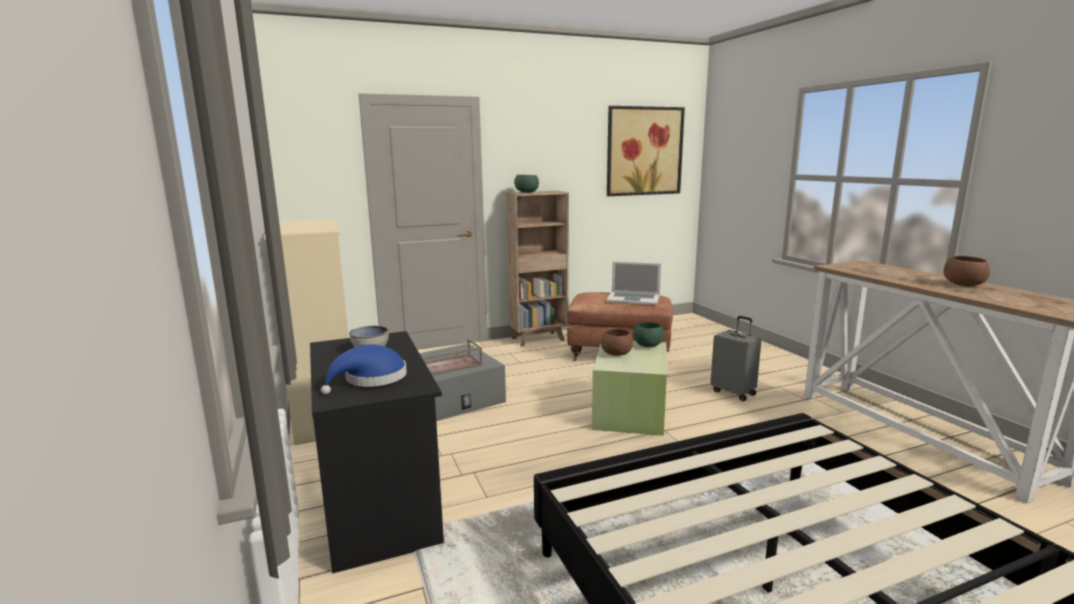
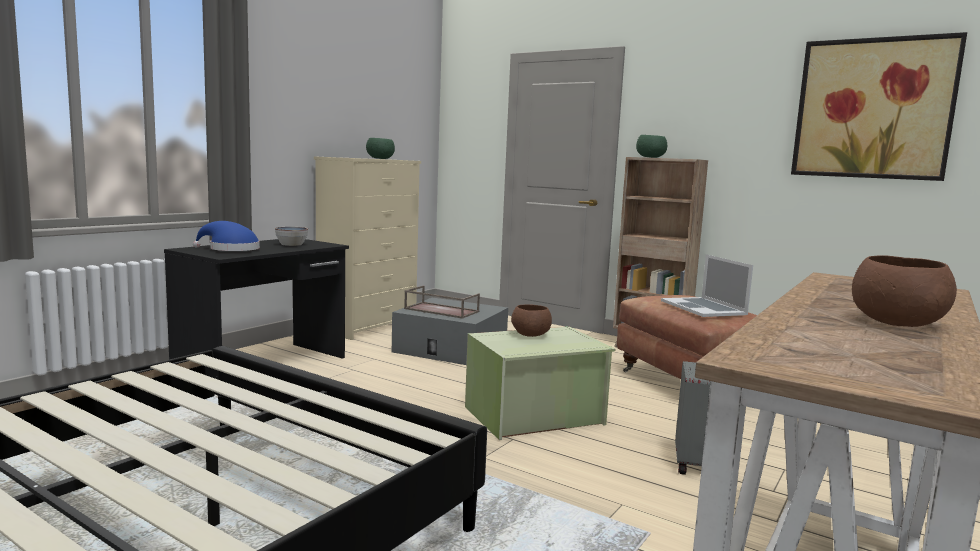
camera: 55 degrees right, 5 degrees down
(648, 345) = (585, 343): green bowl -> green bowl (380, 158)

